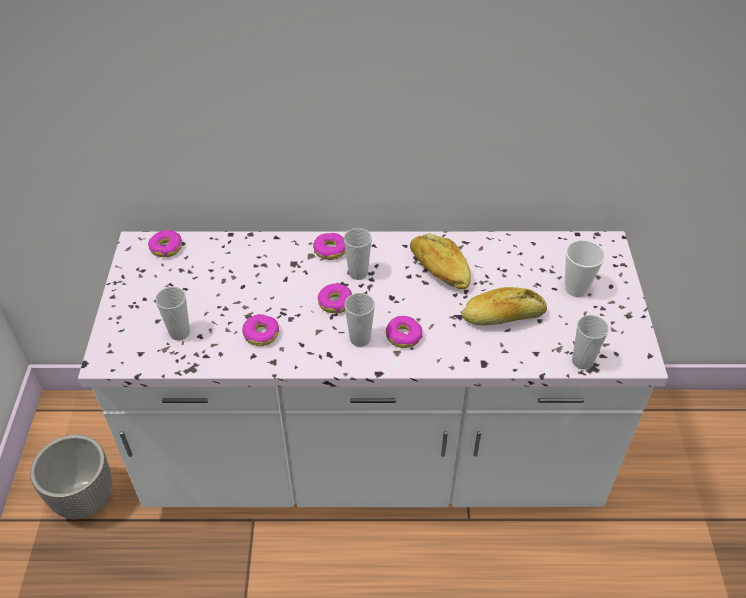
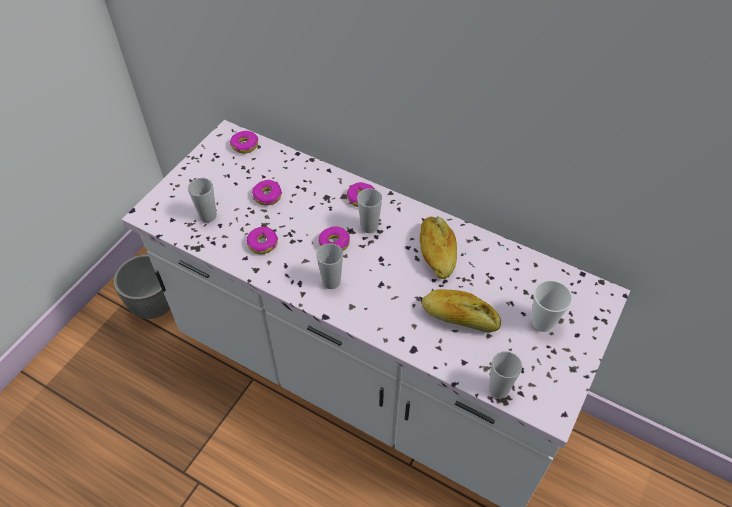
camera: 30 degrees right, 5 degrees up
(403, 336) = (366, 295): donut -> donut (267, 196)

